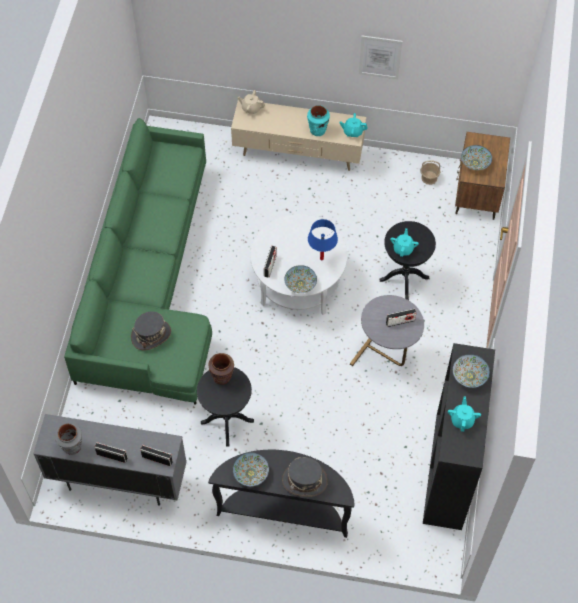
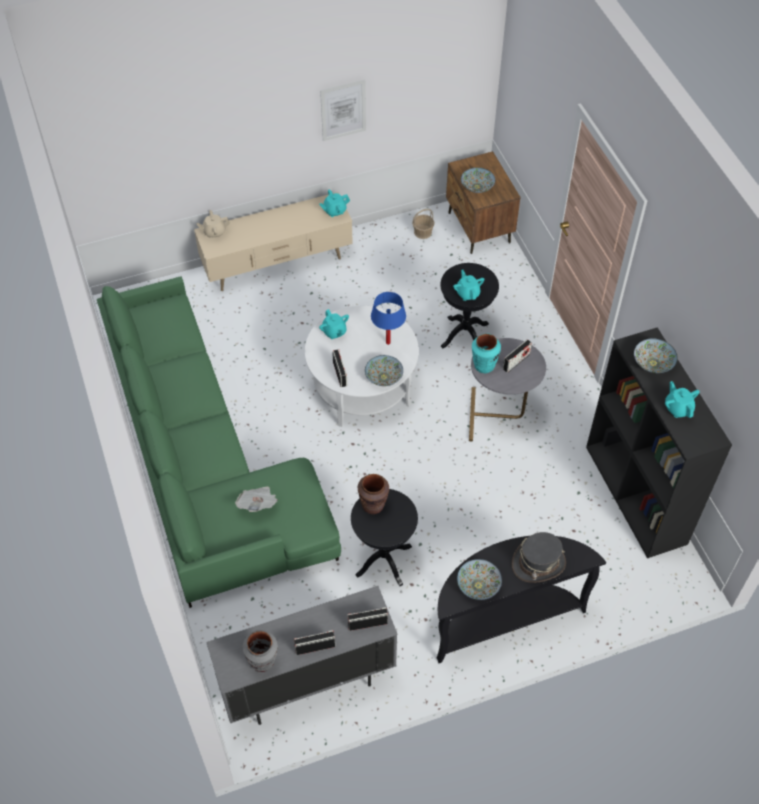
camera: 30 degrees left, 5 degrees down
(151, 335) = (258, 504): grey hat -> newspaper
(287, 230) = (334, 332): none -> turquoise teapot
(318, 130) = (298, 224): turquoise vase -> turquoise vase (484, 365)

